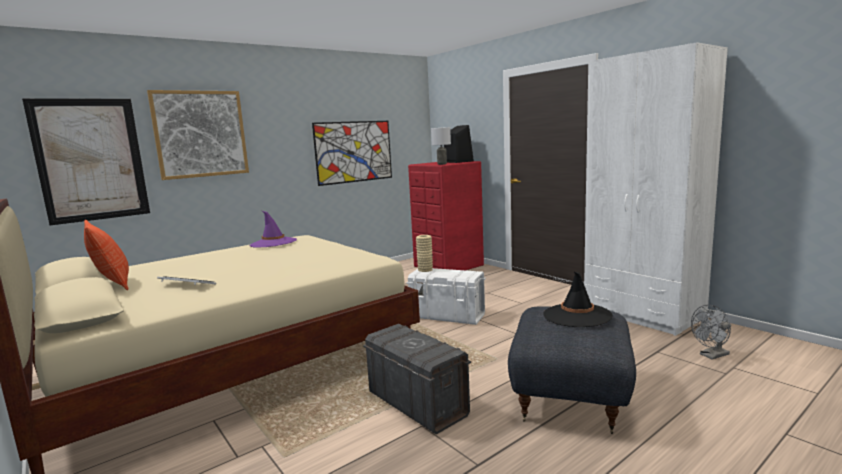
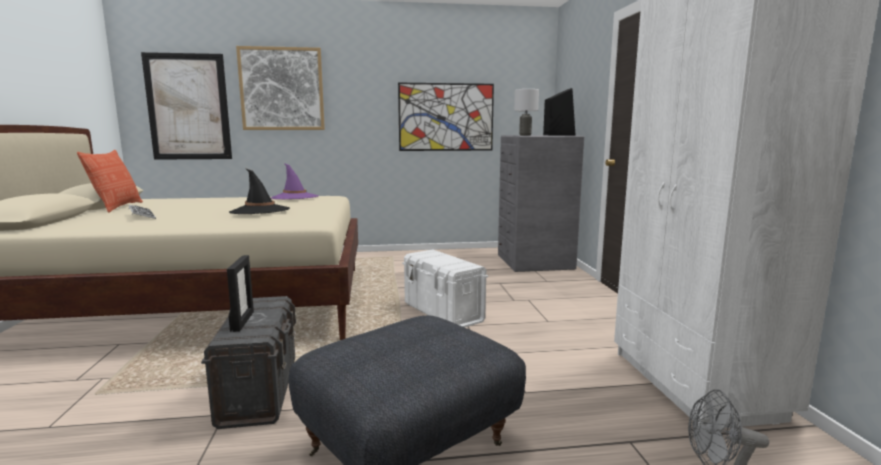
camera: 30 degrees right, 0 degrees up
(413, 346) = (242, 321): none -> picture frame
(425, 269) = (431, 252): beige vase -> none
(448, 266) = (534, 262): red dresser -> grey dresser
(577, 315) = (435, 338): black hat -> black hat (260, 211)

